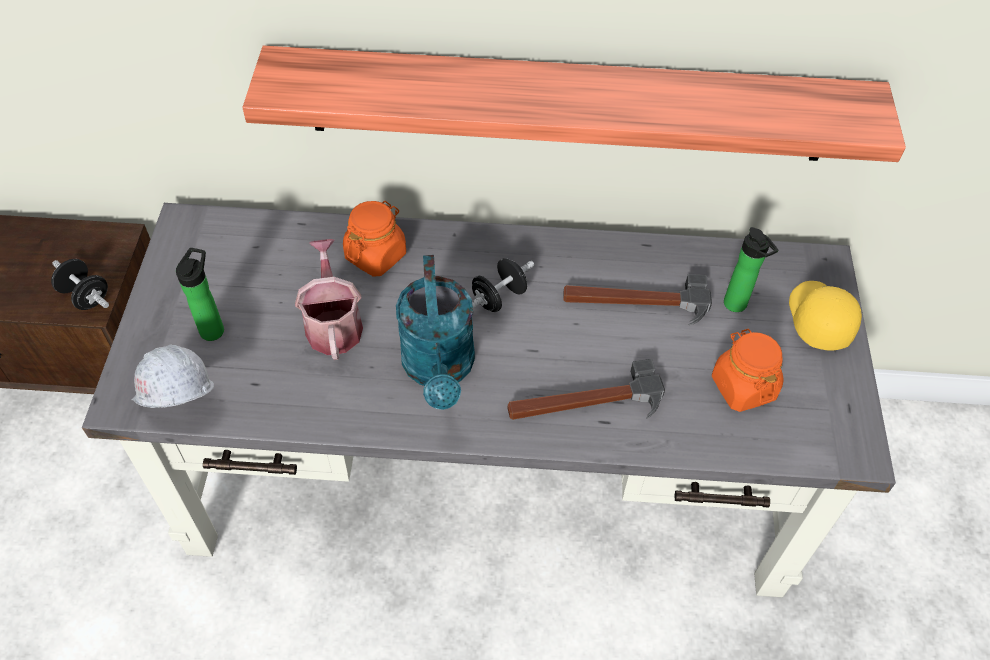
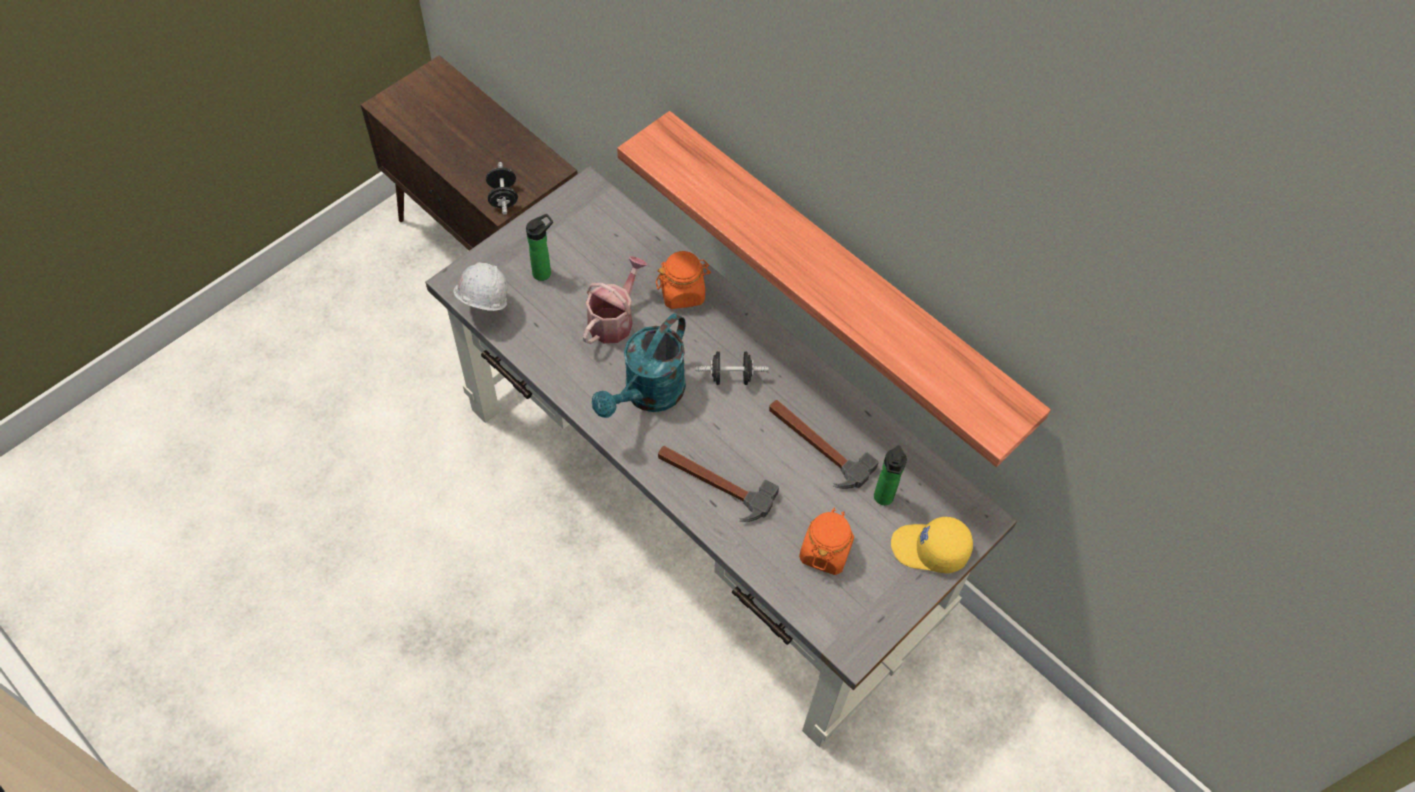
camera: 40 degrees right, 5 degrees up
(818, 319) = (930, 550): yellow cap -> yellow cap turned 120 degrees counterclockwise

